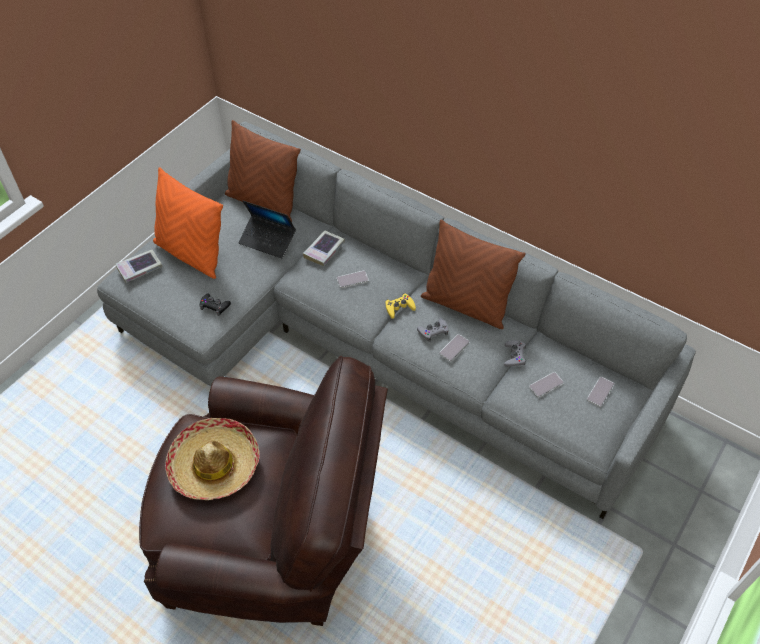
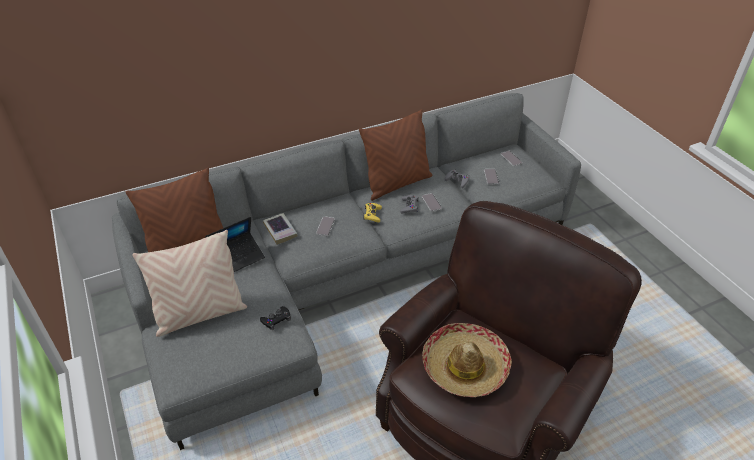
camera: 60 degrees left, 10 degrees down
(140, 268) = (180, 359): book -> none
(192, 254) = (200, 314): orange pillow -> beige pillow

